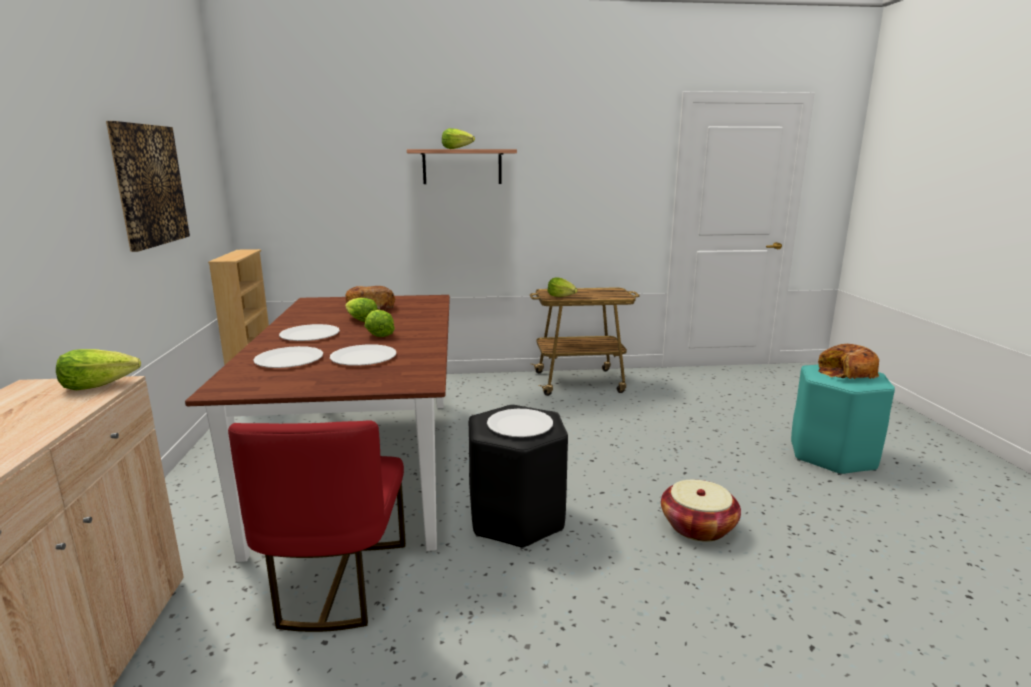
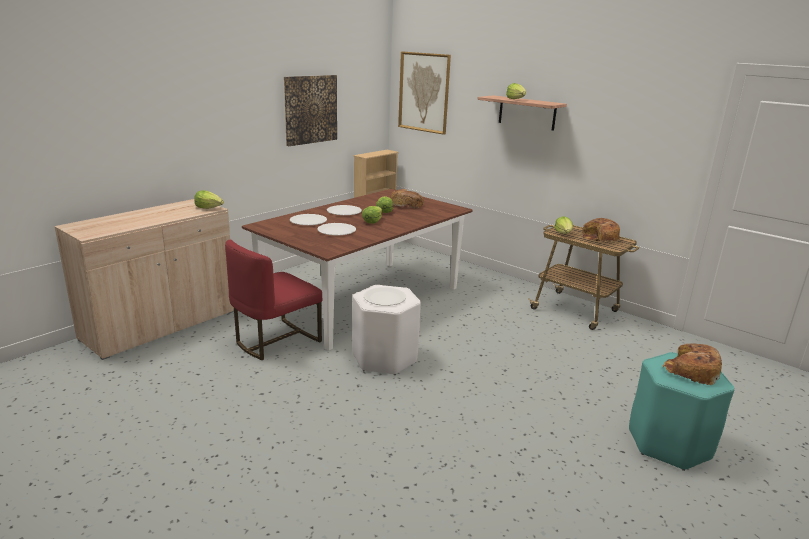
camera: 45 degrees right, 5 degrees up
(291, 156) = (424, 92): none -> picture
(516, 518) = (384, 358): black stool -> white stool
(594, 292) = (599, 237): none -> bread
(698, 527) = (467, 415): basket -> none

